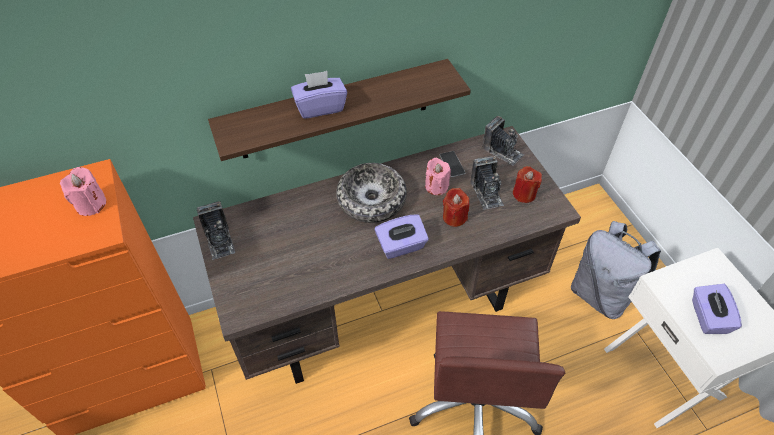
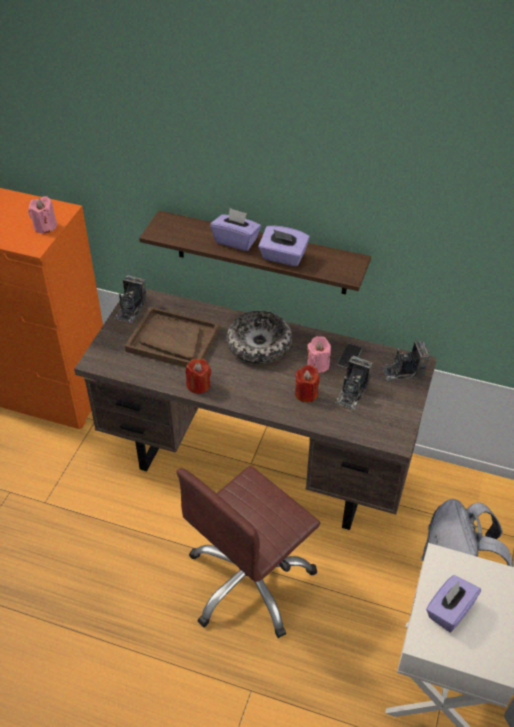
camera: 40 degrees right, 5 degrees down
(291, 244) = (173, 340): none -> brown tray
(401, 246) = (244, 388): purple tissue box -> purple tissue box (283, 257)
(502, 151) = (403, 371): camera -> camera turned 90 degrees clockwise
(524, 194) = (382, 412): red candle -> red candle (198, 385)

